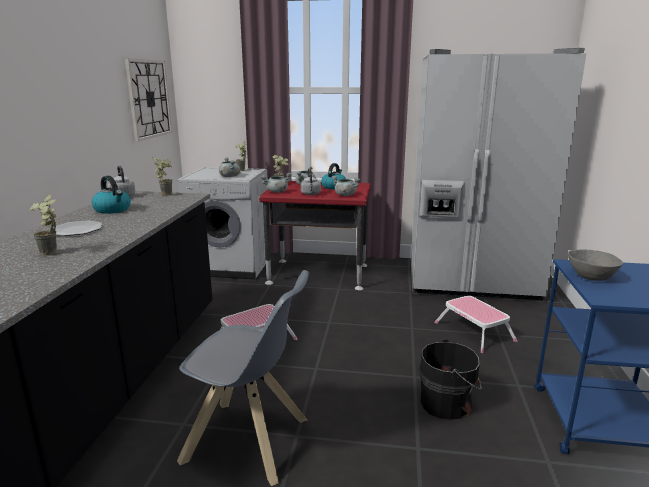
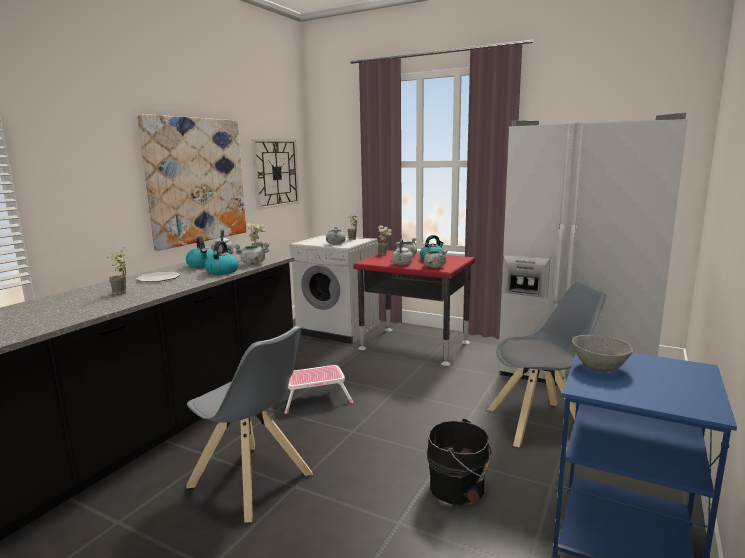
camera: 20 degrees right, 5 degrees down
(77, 108) = (196, 180): none -> picture
(148, 216) = (222, 271): none -> kettle
(277, 192) = (373, 260): grey cooking pot -> grey cooking pot (252, 264)
(474, 331) = (540, 423): pink step ladder -> grey chair

